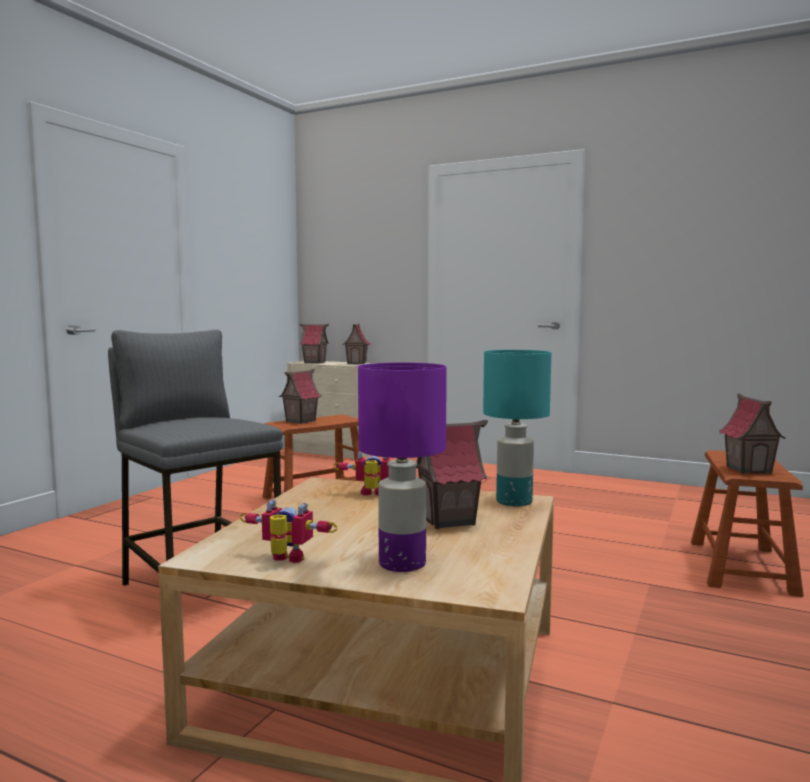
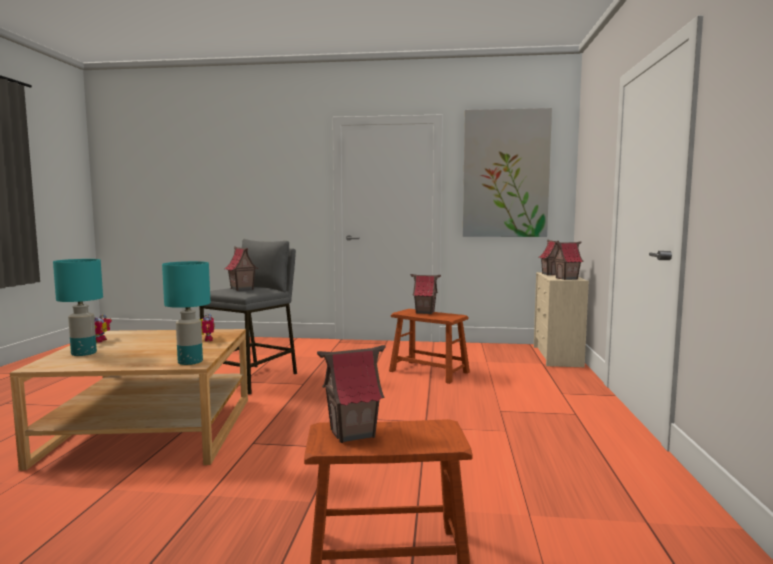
camera: 70 degrees right, 0 degrees up
(246, 242) = (505, 174): none -> picture
(402, 563) = (84, 353): purple table lamp -> turquoise table lamp
(449, 521) = (151, 354): toy house -> toy house (241, 289)

